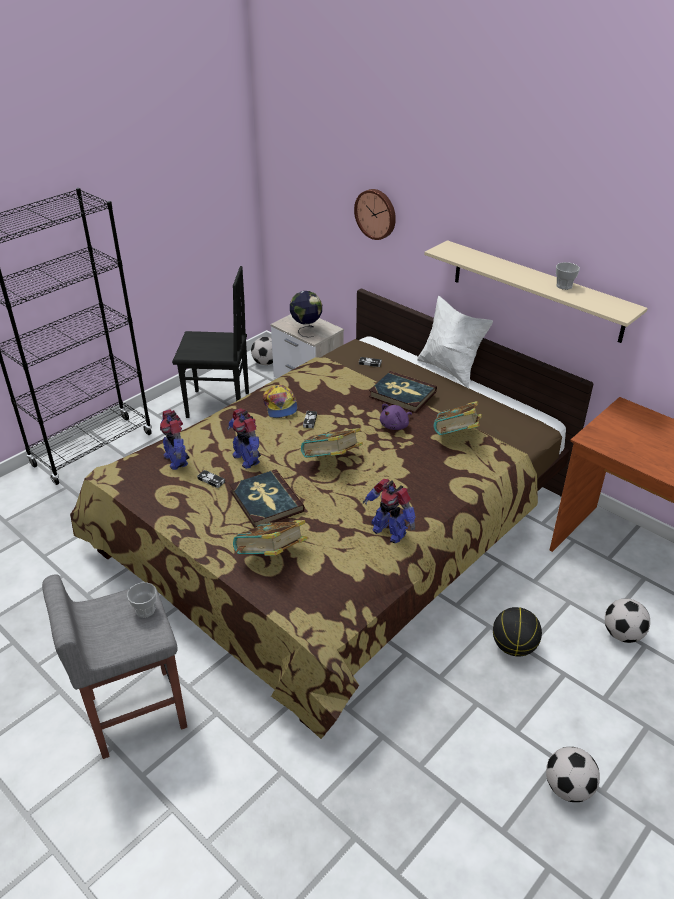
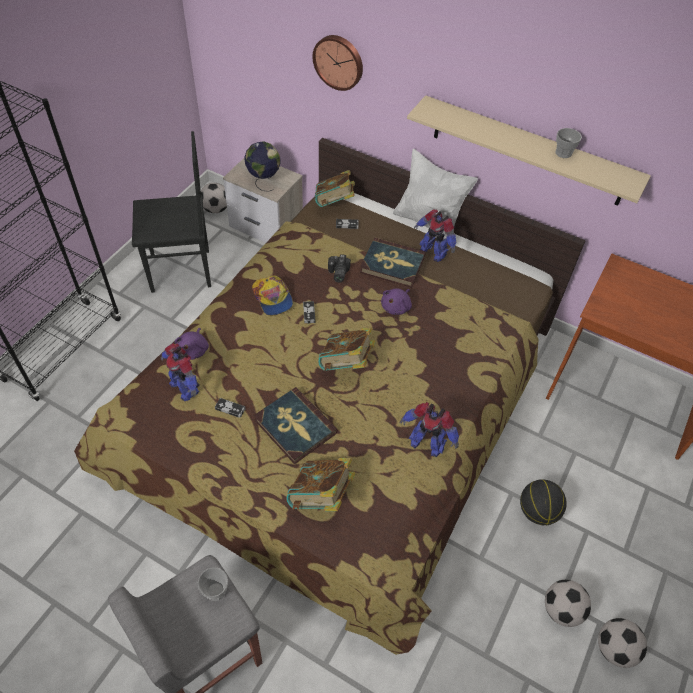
camera: 15 degrees left, 15 degrees up
(195, 435) = (193, 350): none -> purple plush toy
(246, 458) = (258, 374): toy robot -> toy robot (433, 252)
(347, 395) = (337, 273): none -> camera
(456, 436) = (459, 312): book -> book (334, 204)
(622, 634) = (627, 479): football -> football (561, 610)

